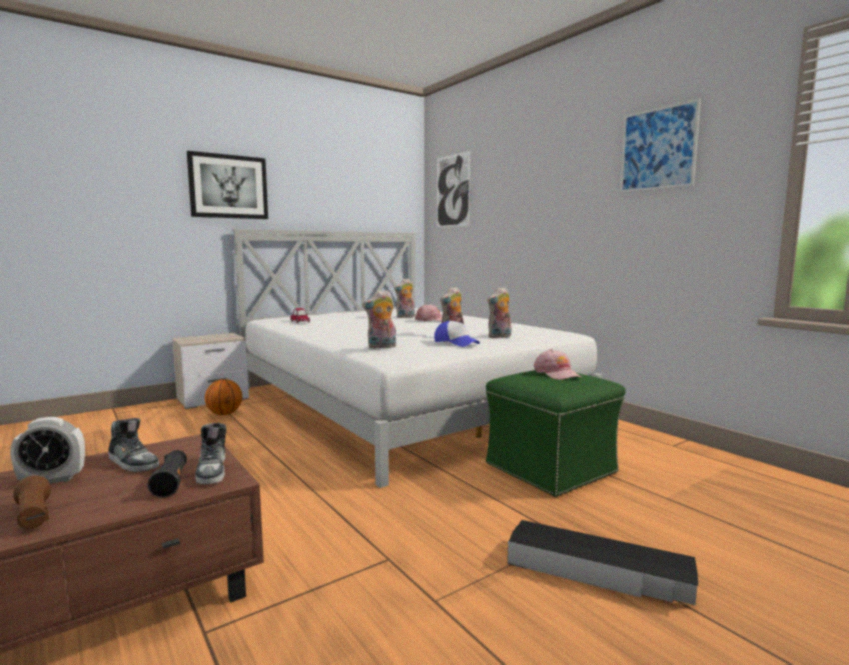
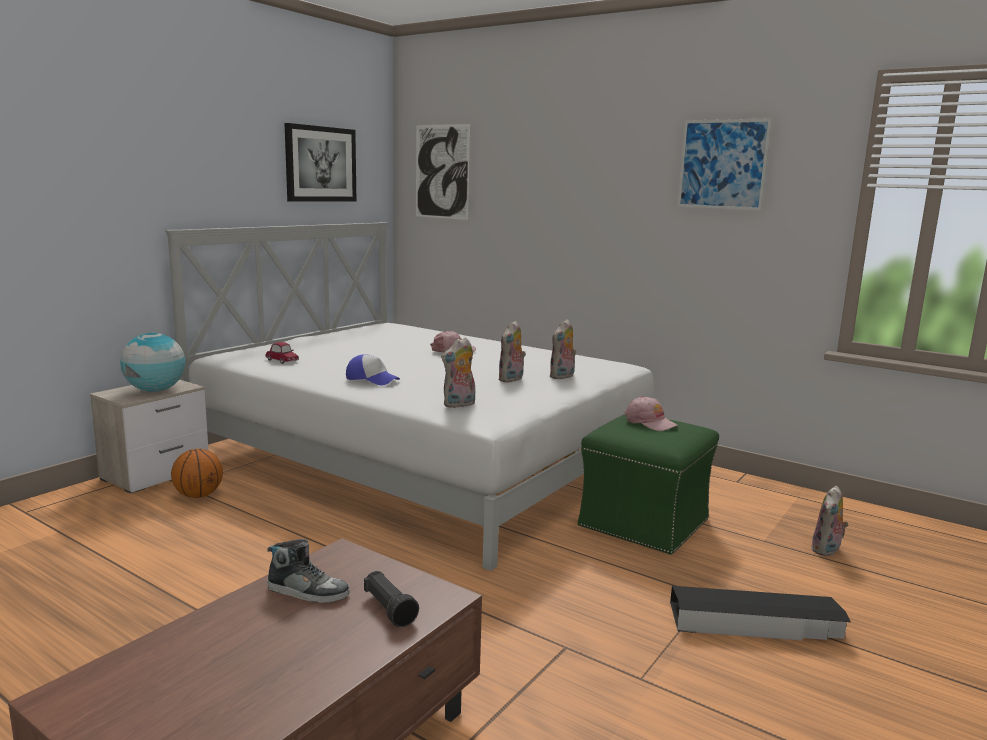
camera: 20 degrees left, 5 degrees up
(34, 517) = (294, 673): brown flashlight -> none
(52, 480) = (242, 627): alarm clock -> none
(212, 338) = (155, 390): none -> globe
(213, 470) = (413, 587): shoe -> none
(228, 186) = (157, 168): picture -> picture (320, 164)
(405, 317) = (408, 344): plush toy -> plush toy (827, 550)
(456, 343) = (530, 391): cap -> cap (372, 379)

